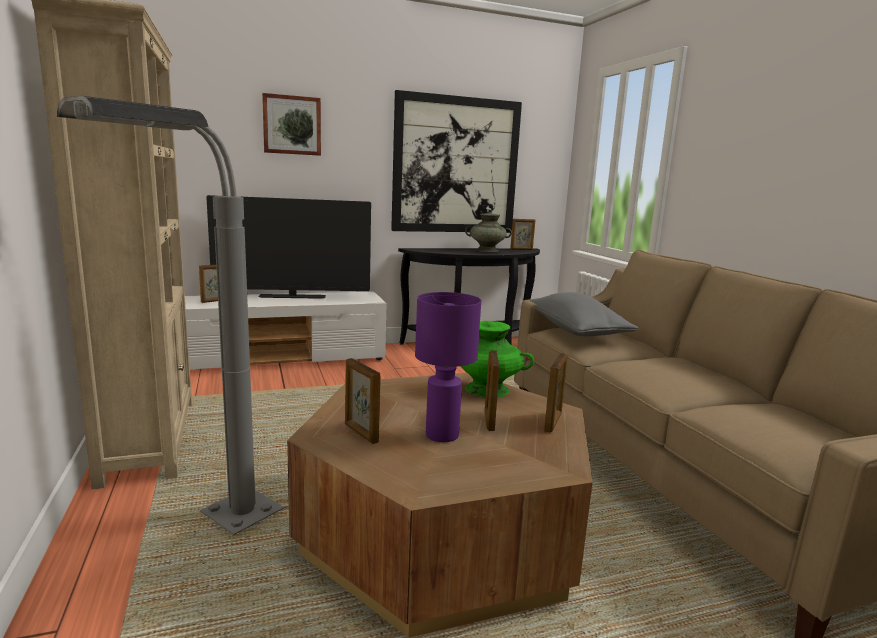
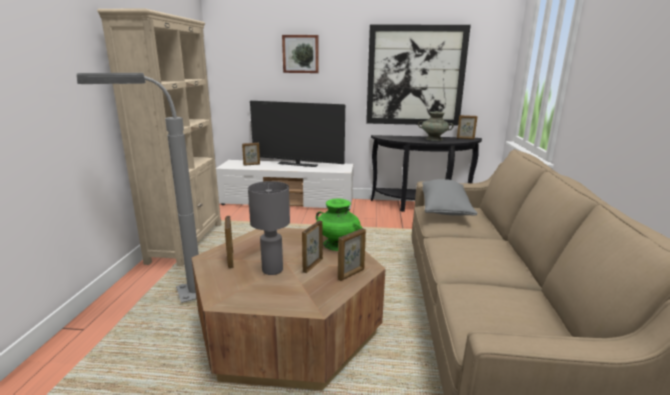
camera: 25 degrees right, 5 degrees up
(442, 435) = (273, 270): purple table lamp -> grey table lamp

